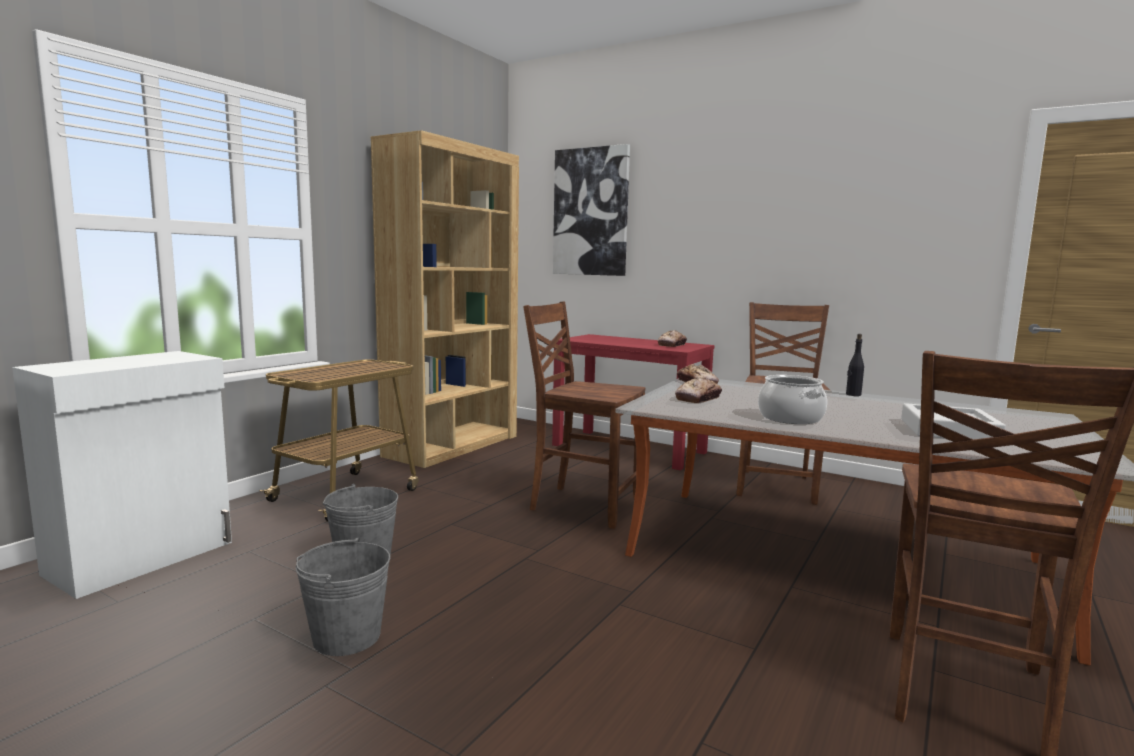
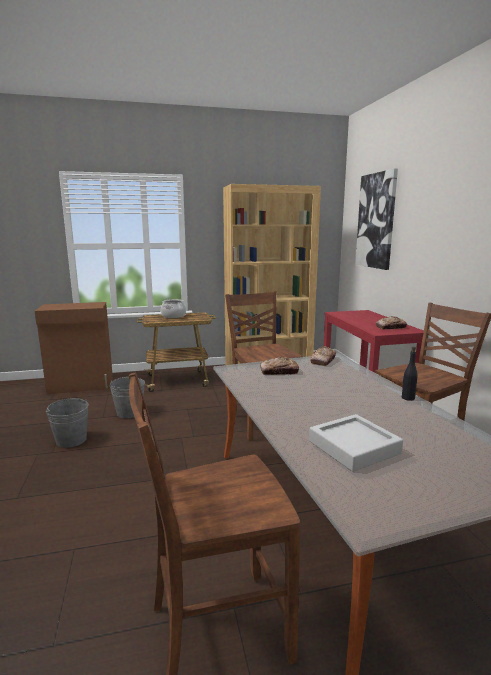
camera: 45 degrees right, 5 degrees up
(144, 558) = (81, 386): white cabinet -> brown cabinet
(791, 418) = (279, 400): cooking pot -> cooking pot (174, 316)

